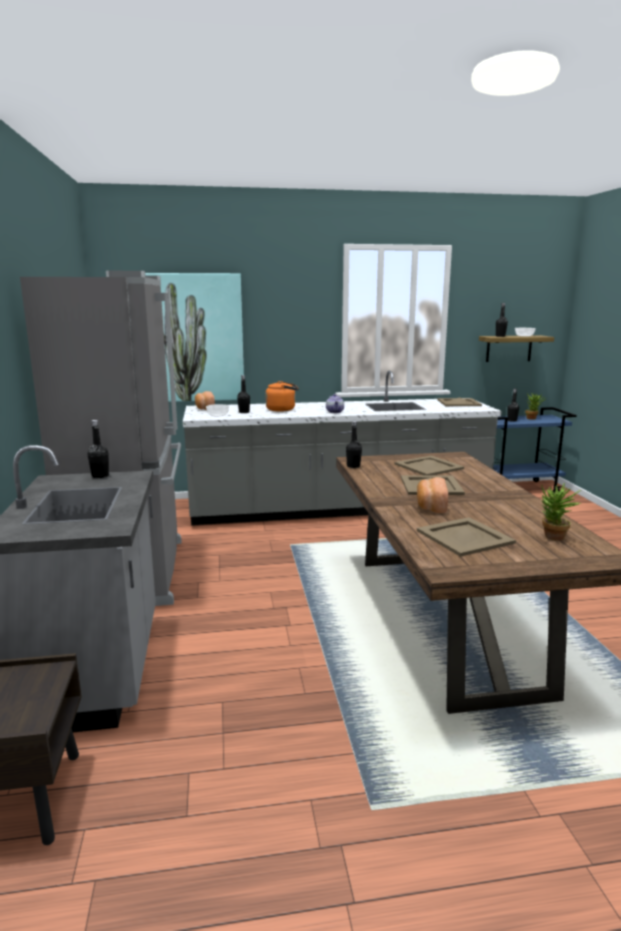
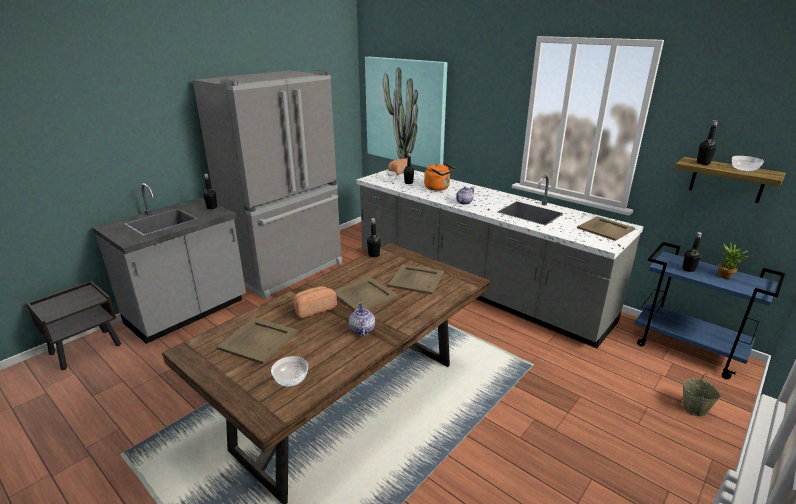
camera: 50 degrees right, 10 degrees up
(496, 500) = (362, 330): none -> teapot
(553, 538) = (291, 378): potted plant -> bowl
(577, 512) = (694, 409): none -> beige bucket

